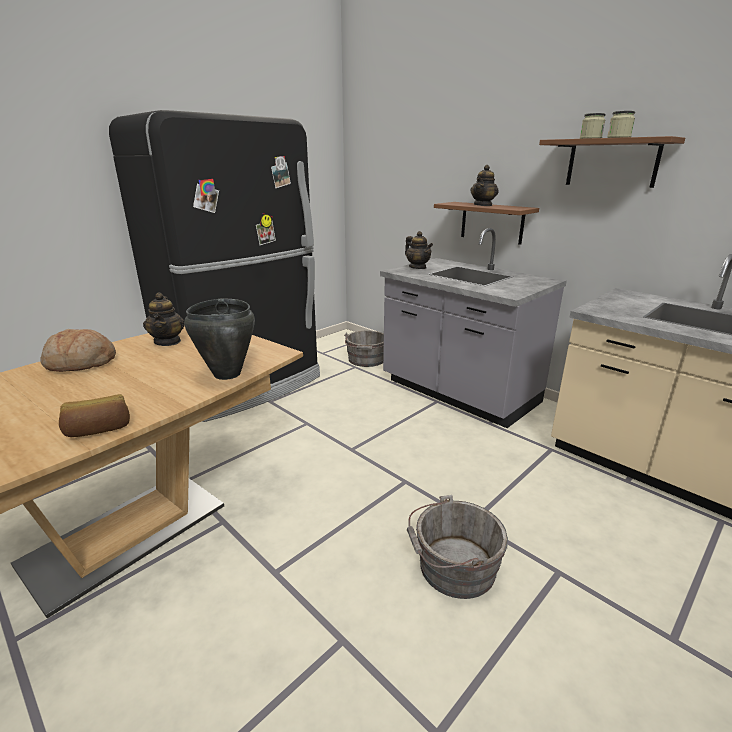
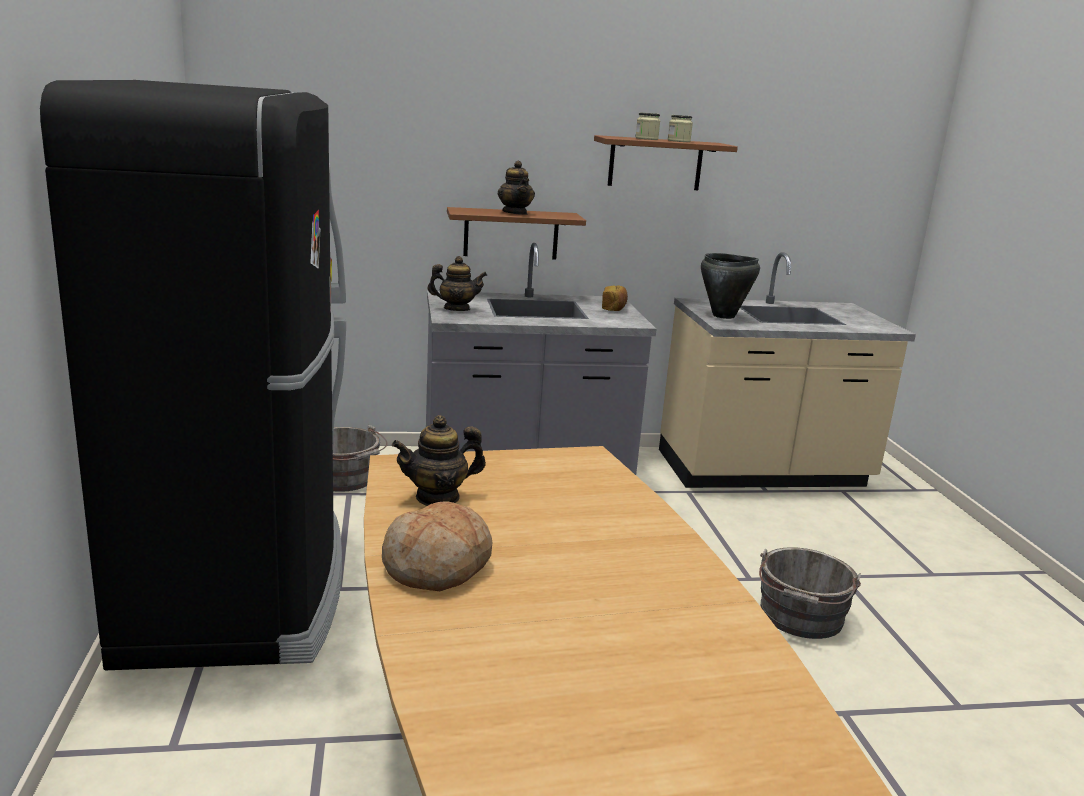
camera: 55 degrees left, 5 degrees down
(99, 430) = (707, 587): bread -> bread (614, 308)
(168, 342) = (438, 497): teapot -> teapot turned 135 degrees clockwise
(226, 374) = (621, 494): black cooking pot -> black cooking pot (724, 316)

